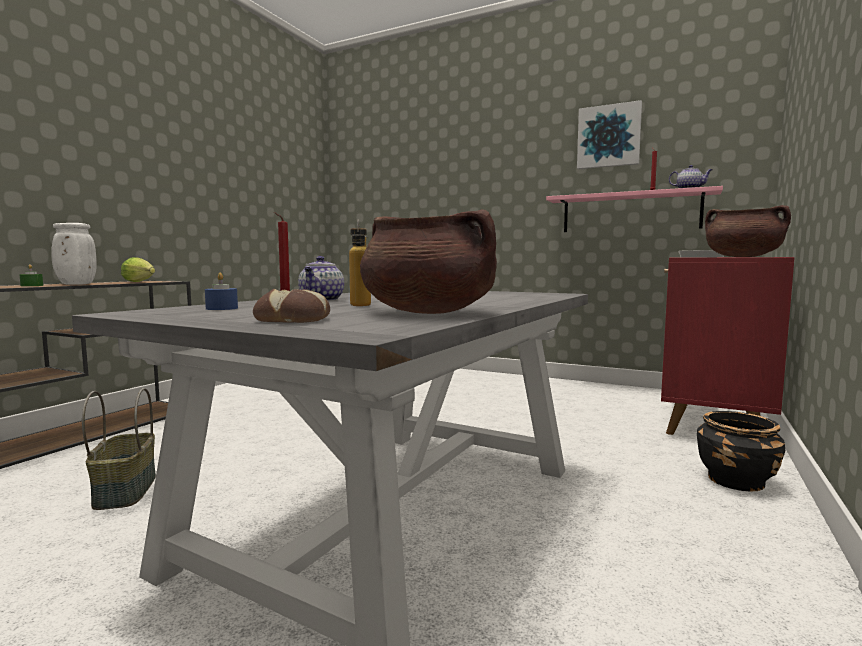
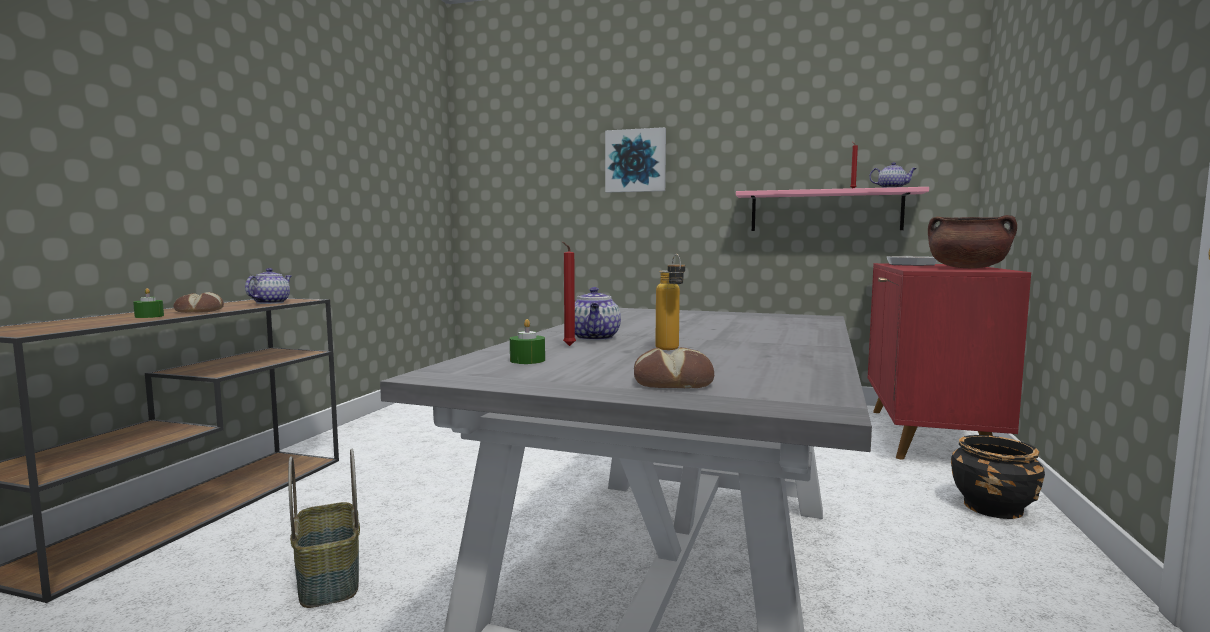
camera: 10 degrees left, 0 degrees up
(75, 284) = (198, 311): white vase -> bread
(140, 282) = (271, 303): lettuce -> teapot
(222, 308) = (527, 360): blue candle -> green candle
(429, 313) = (779, 362): brown cooking pot -> none
(608, 136) = (801, 125): picture -> picture (635, 161)

